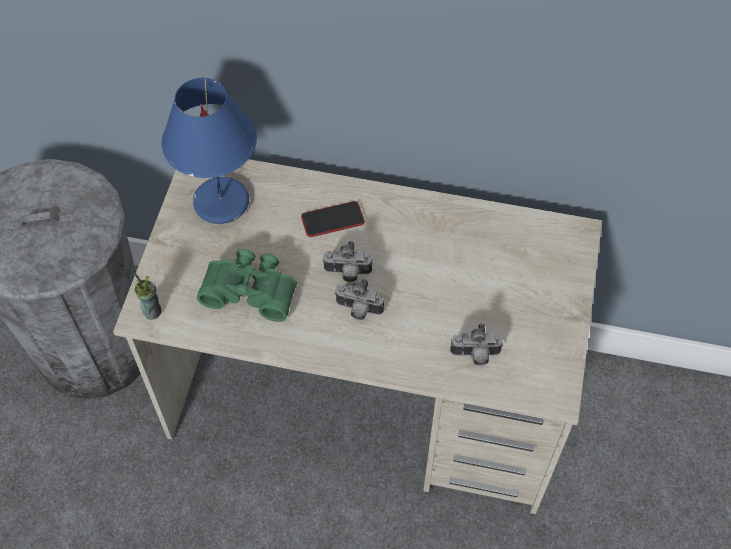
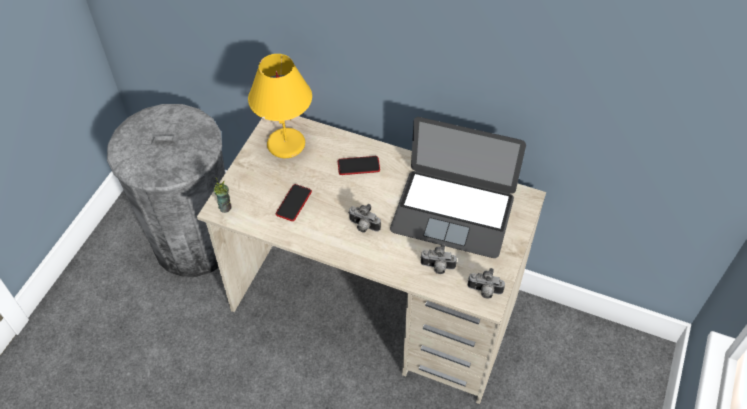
camera: 10 degrees right, 5 degrees down
(220, 201) = (285, 144): blue table lamp -> yellow table lamp
(251, 289) = (293, 203): green binoculars -> phone
(347, 273) = (361, 202): camera -> camera (484, 291)
(480, 270) = (453, 212): none -> laptop

